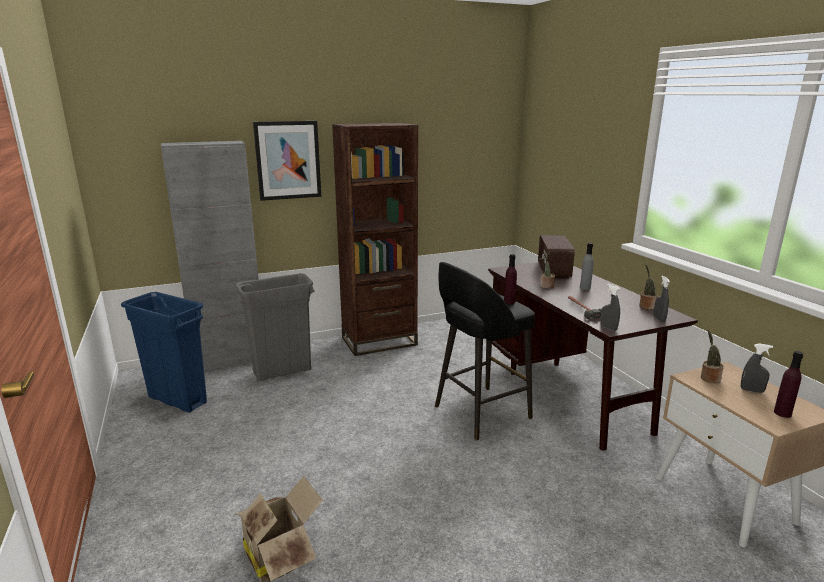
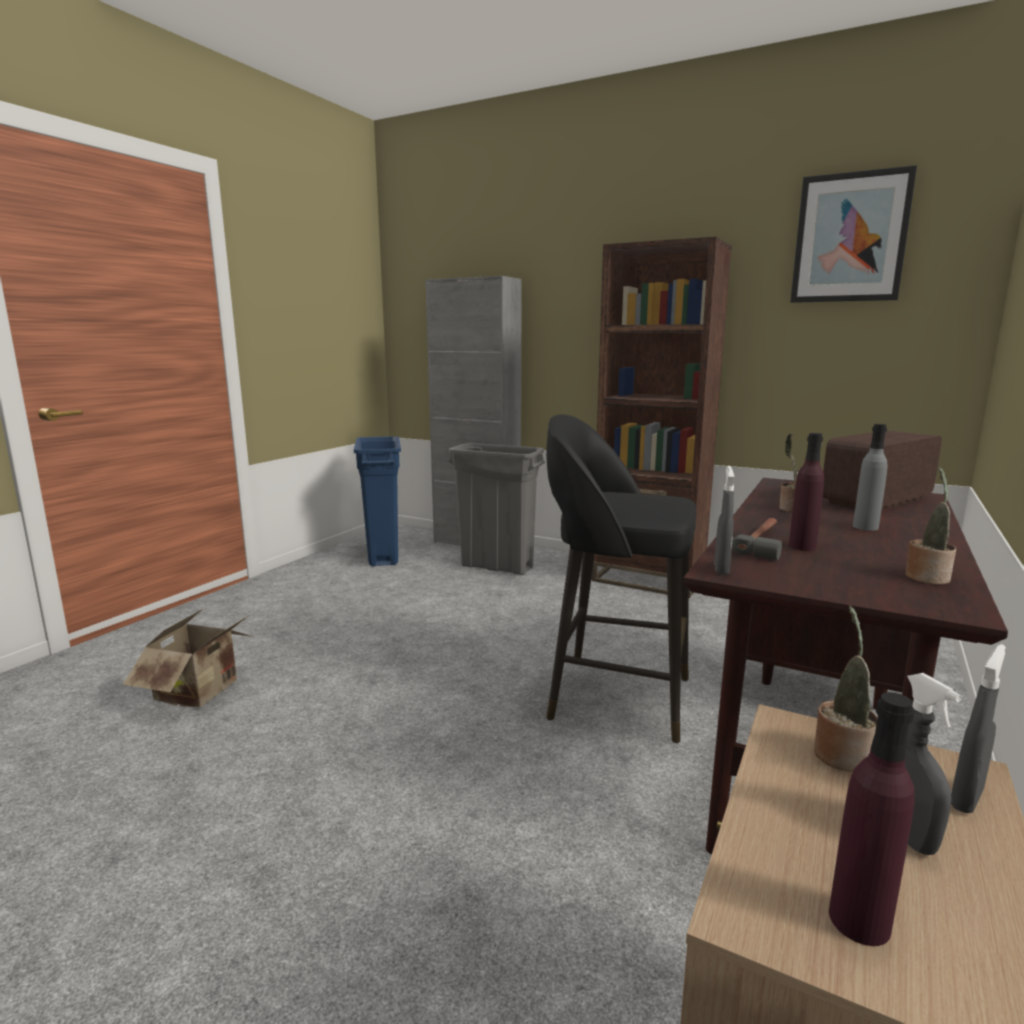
camera: 50 degrees right, 5 degrees down
(288, 160) = (572, 305): picture -> picture (850, 238)
(509, 302) = (665, 507): purple bottle -> purple bottle (802, 546)
(659, 319) = (888, 596): grey spray bottle -> grey spray bottle (966, 798)

